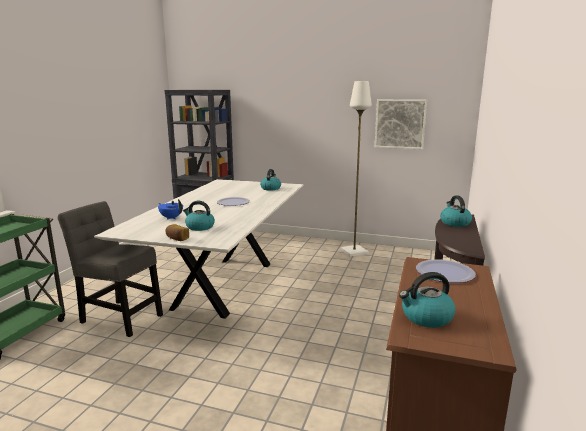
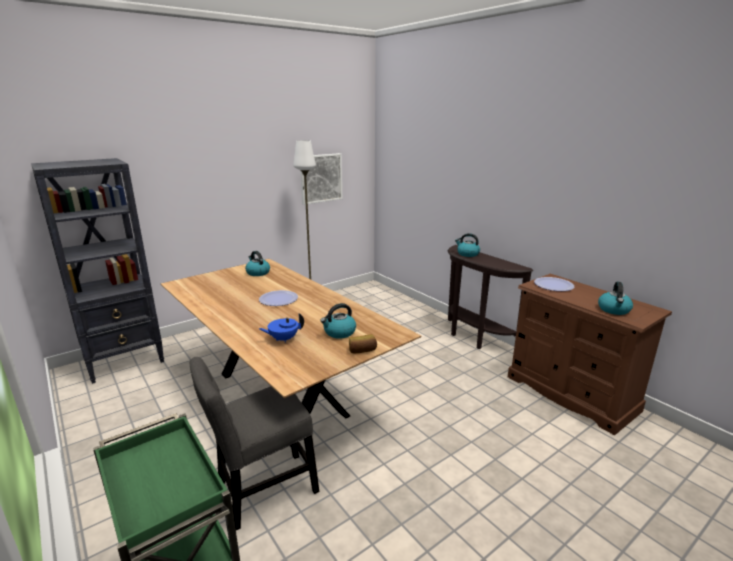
camera: 55 degrees left, 5 degrees up
(224, 285) = (281, 394): white dining table -> brown dining table

